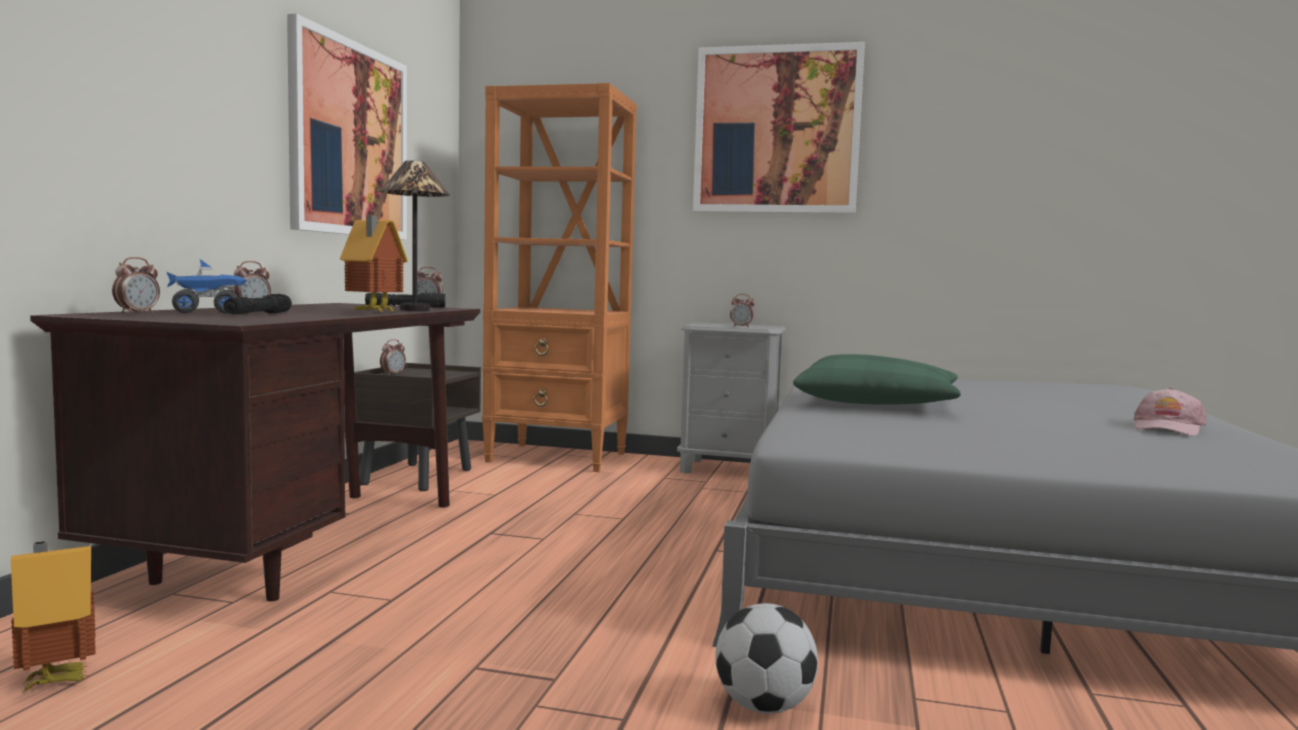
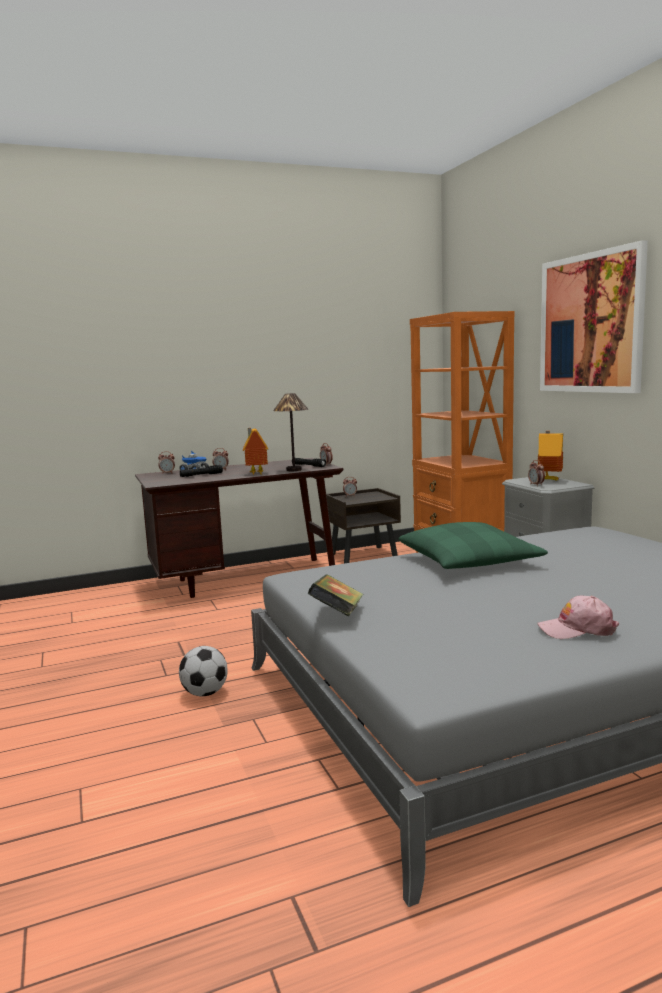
camera: 55 degrees right, 5 degrees up
(56, 680) = (105, 604): toy house -> toy house (549, 480)
(349, 140) = (326, 367): picture -> none
(1028, 460) = (337, 615): none -> book

